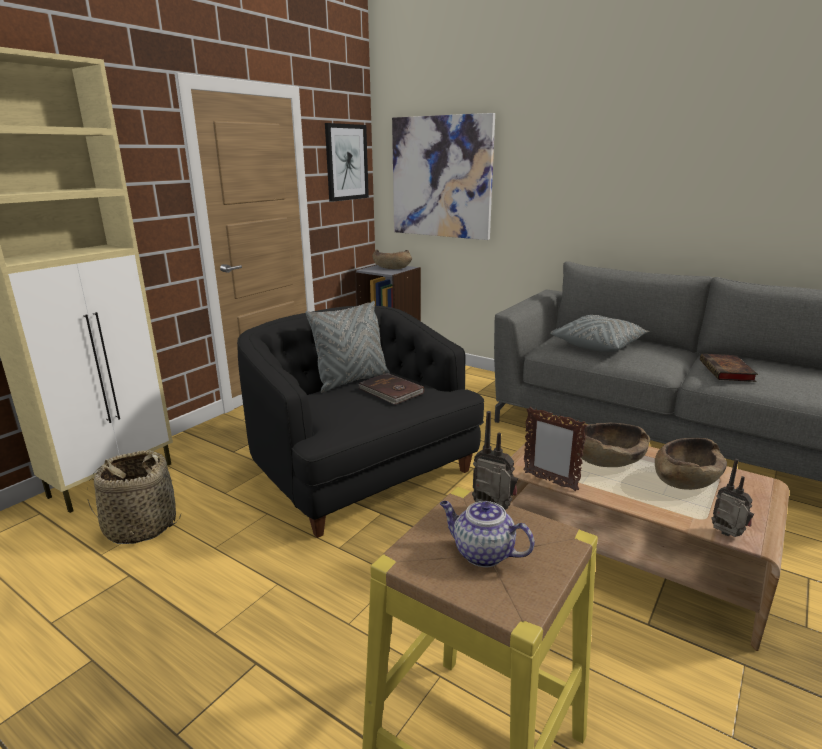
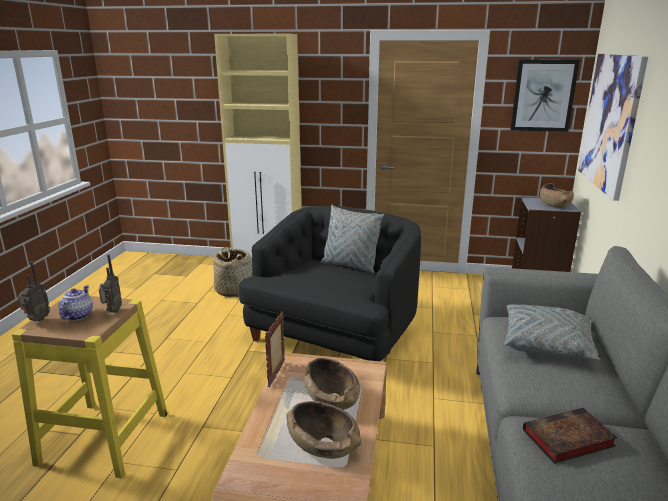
camera: 65 degrees right, 0 degrees up
(390, 391) = (337, 280): brown book -> none
(726, 536) = (235, 467): radio -> radio (37, 320)

